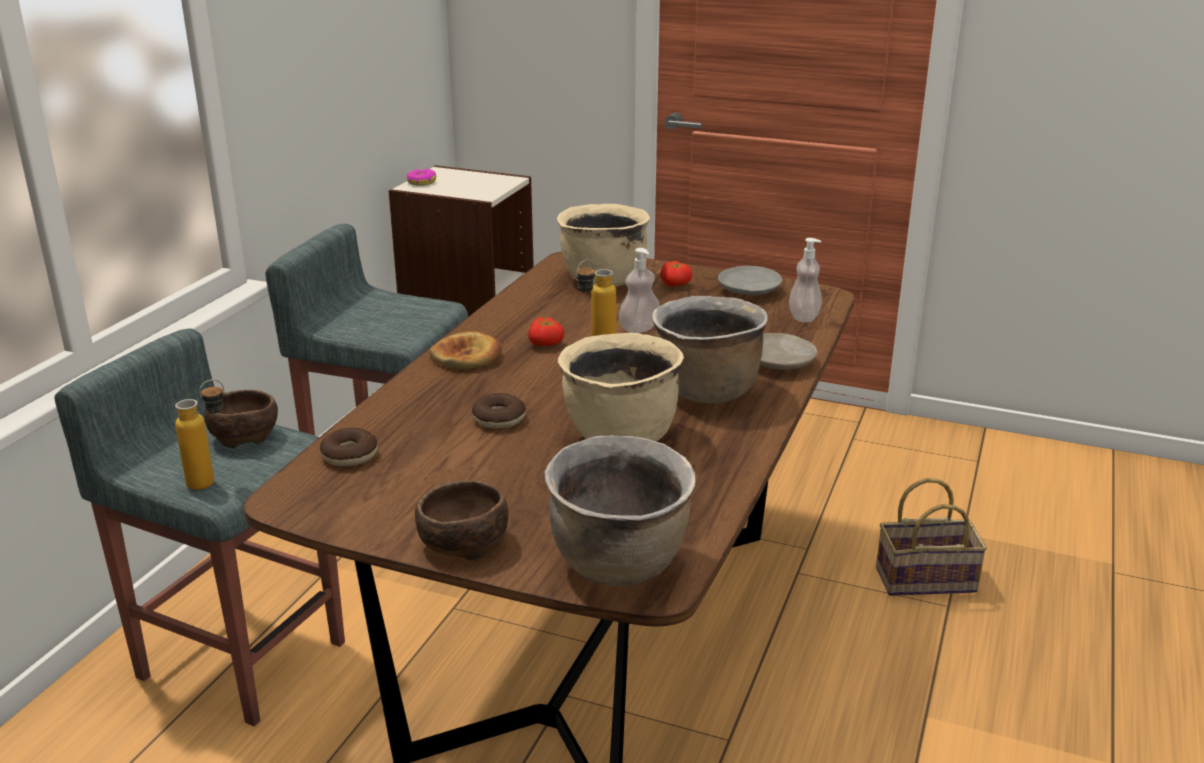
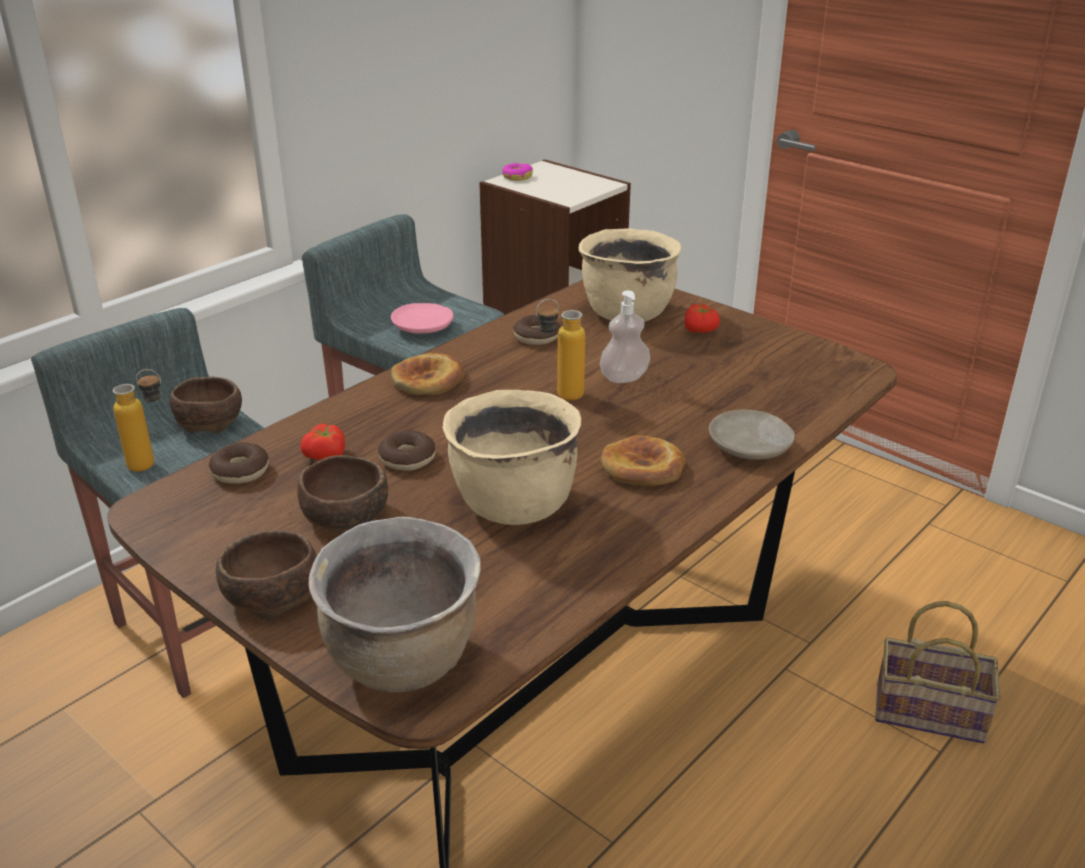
camera: 20 degrees right, 5 degrees up
(397, 325) = (423, 327): none -> pink plate
(481, 471) = (348, 516): none -> brown bowl
(539, 309) = (537, 337): none -> donut
(547, 343) = (516, 379): tomato -> tomato (327, 456)
(706, 391) = (643, 467): brown cooking pot -> bread
(748, 290) = (776, 351): grey plate -> none
(804, 317) = (817, 394): soap dispenser -> none

